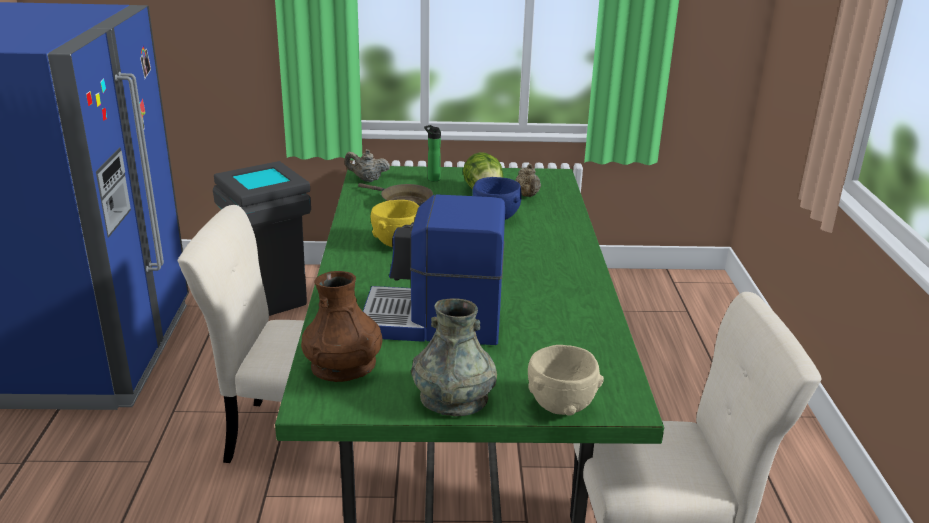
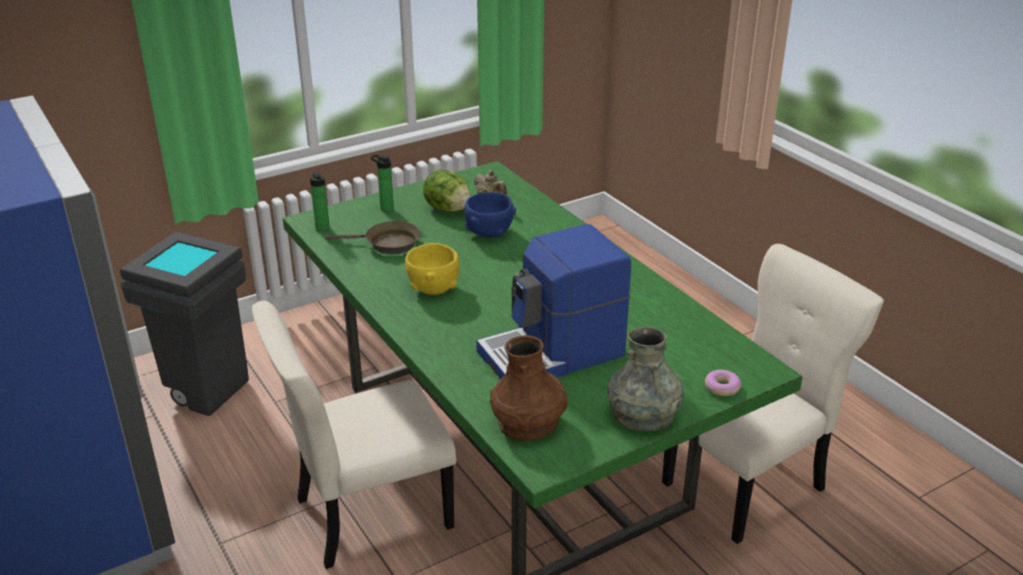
camera: 30 degrees left, 5 degrees up
(367, 180) = (323, 229): beige teapot -> bottle
(561, 405) = (722, 387): beige bowl -> donut

